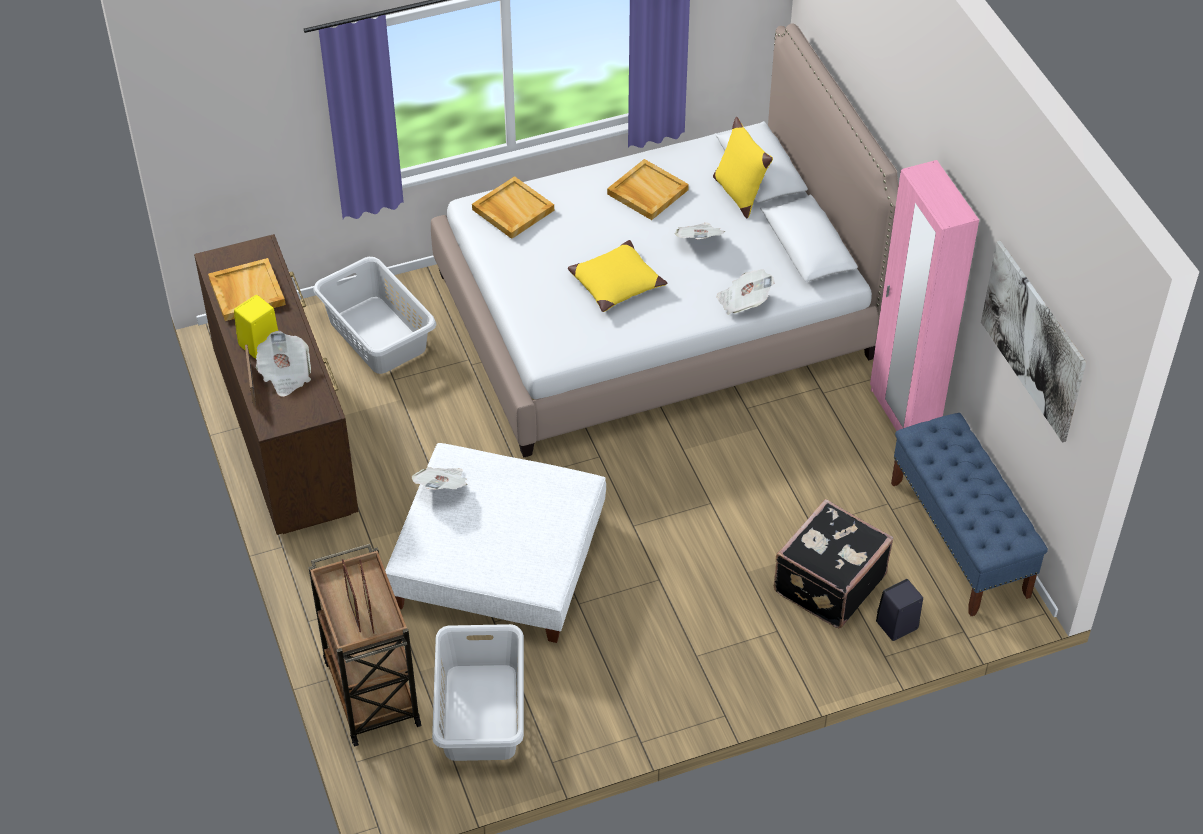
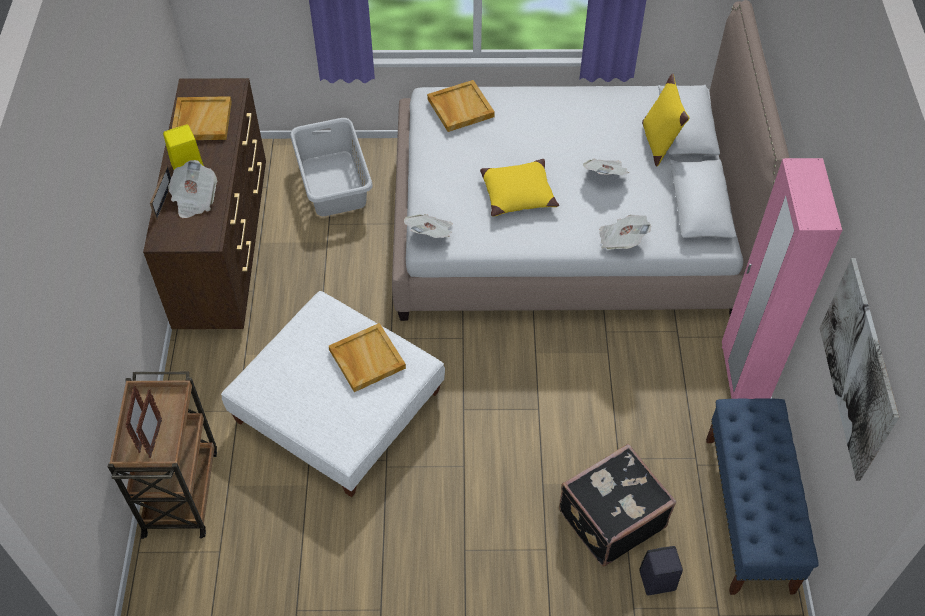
camera: 20 degrees right, 5 degrees up
(442, 487) = (303, 331): newspaper -> newspaper (430, 234)
(479, 713) = (258, 541): grey laundry basket -> none
(647, 192) = (579, 121): beige tray -> beige tray (366, 359)

